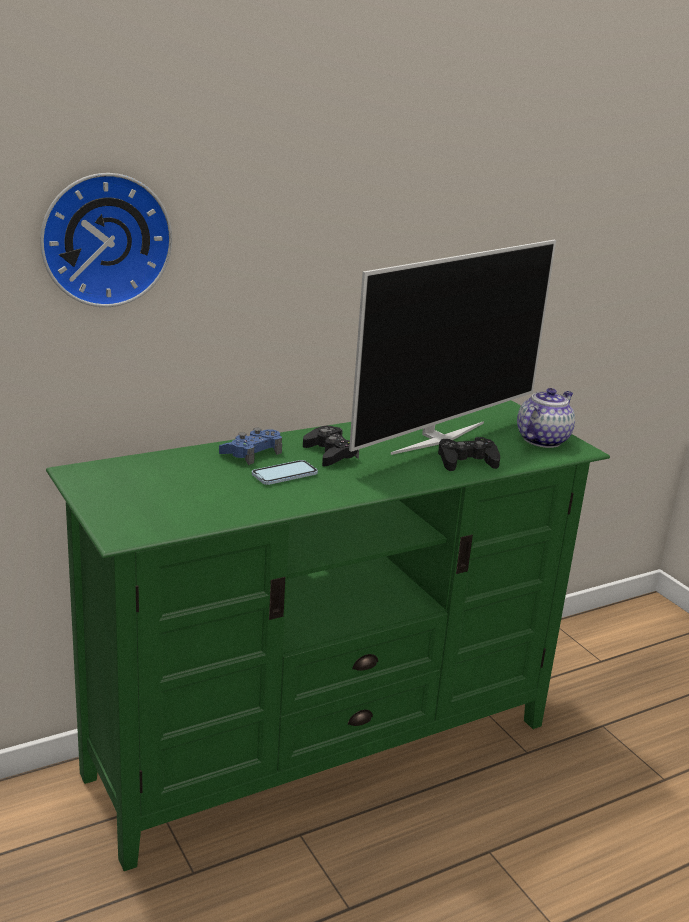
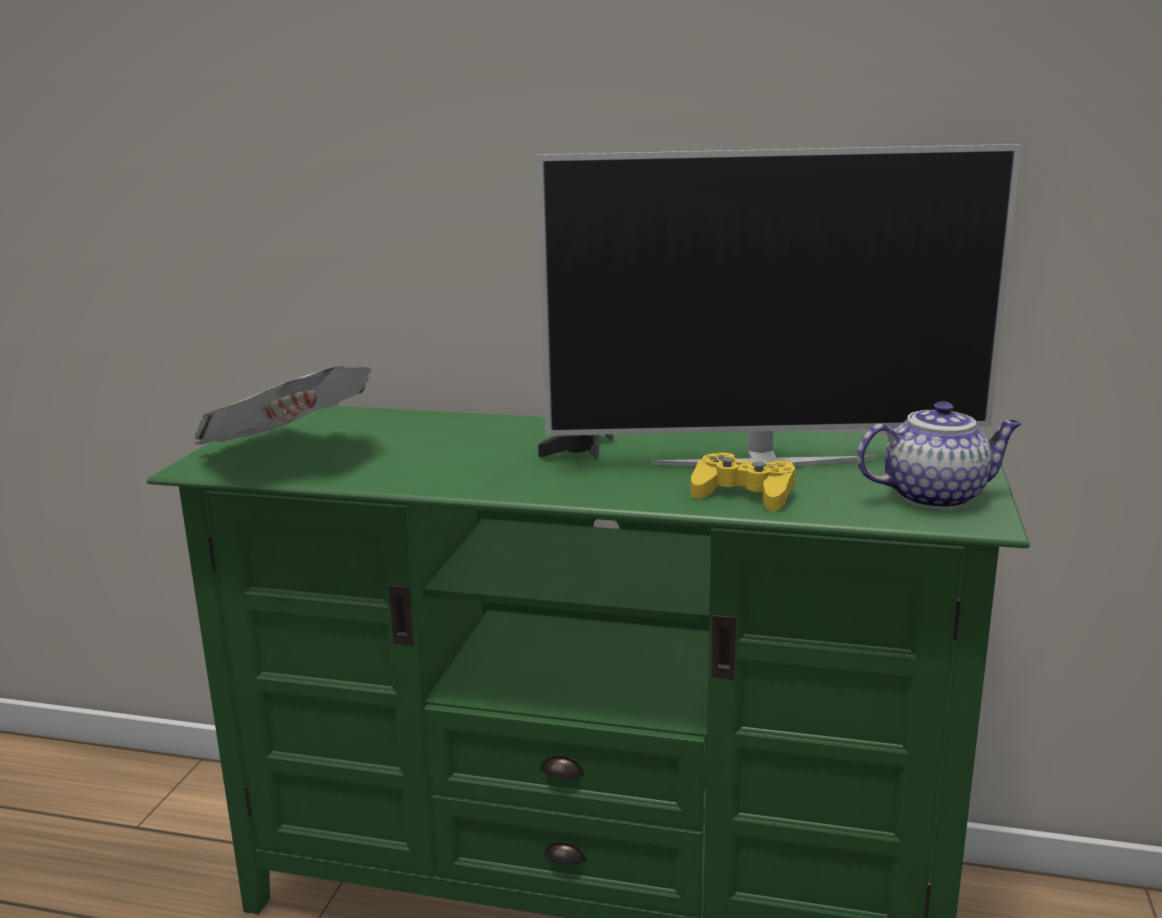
camera: 45 degrees right, 5 degrees down
(104, 239) = (336, 130): wall clock -> none
(164, 507) = (287, 454): none -> newspaper
(251, 453) = (489, 429): blue game controller -> none
(284, 474) = (475, 455): phone -> none
(466, 461) = (744, 494): black game controller -> yellow game controller

